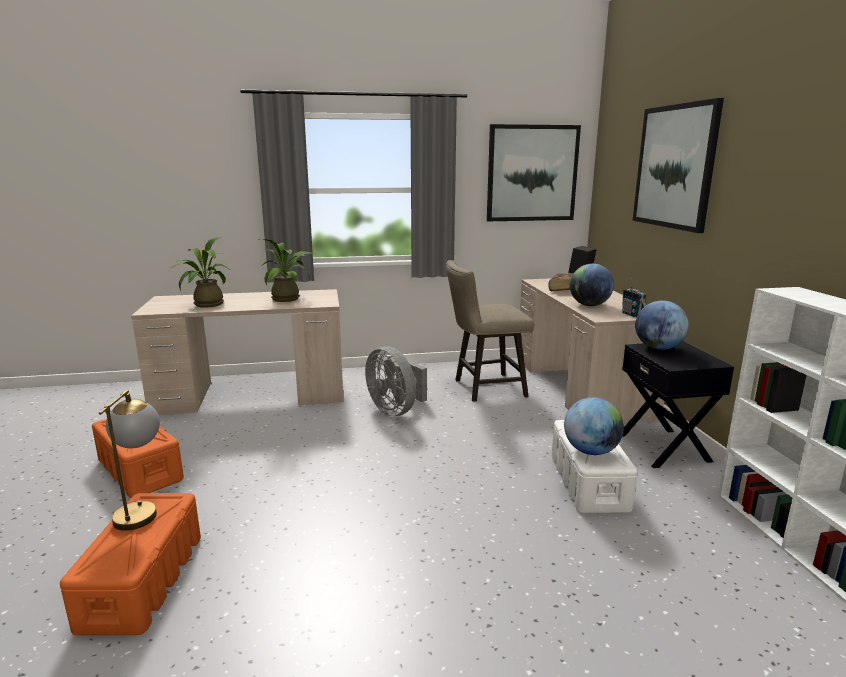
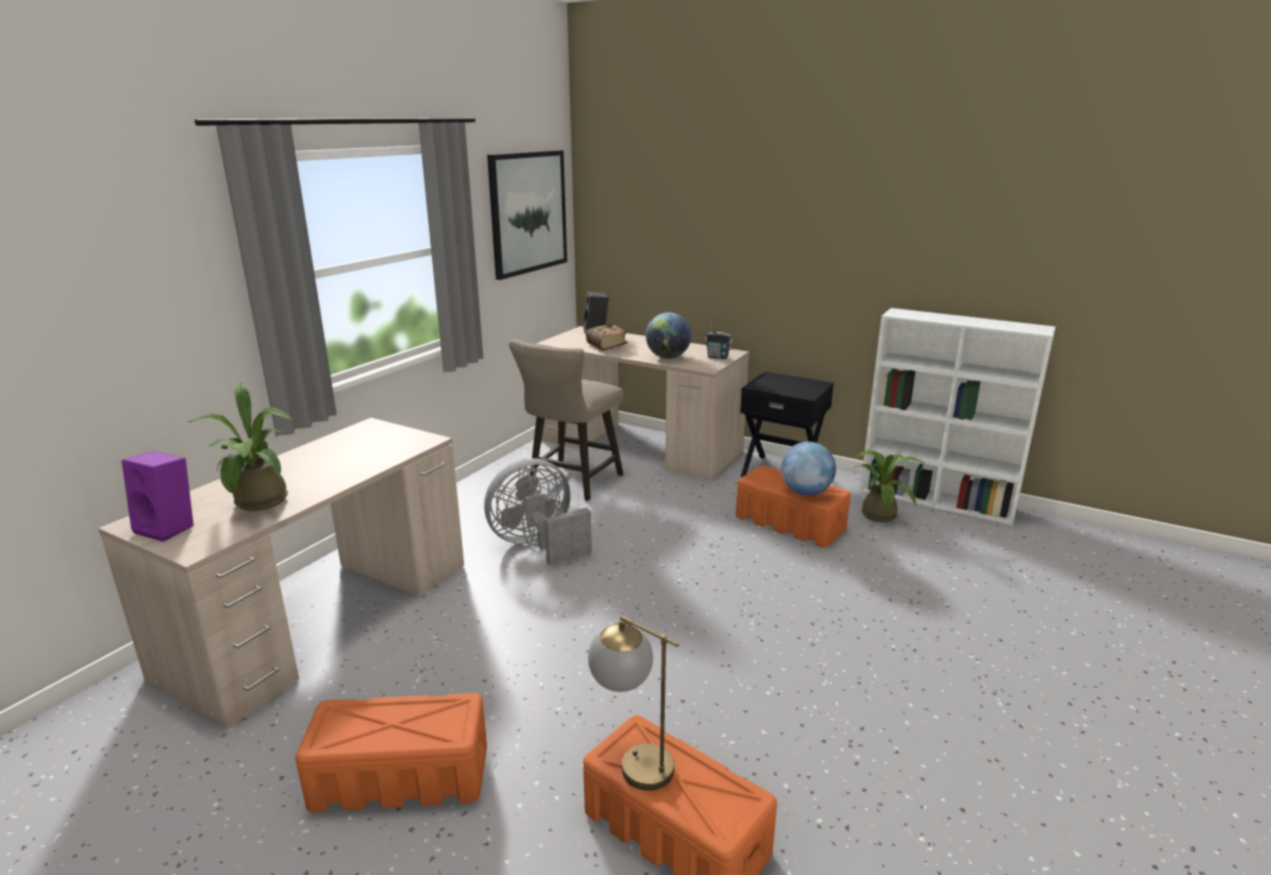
camera: 50 degrees left, 5 degrees up
(165, 302) = (169, 528): none -> purple speaker
(289, 298) = (355, 451): potted plant -> potted plant (878, 513)
(396, 410) = (538, 545): grey fan -> grey fan turned 150 degrees clockwise
(588, 483) = (790, 523): white storage box -> orange storage box
(658, 348) = (767, 383): globe -> none
(674, 167) = (720, 204): picture -> none

